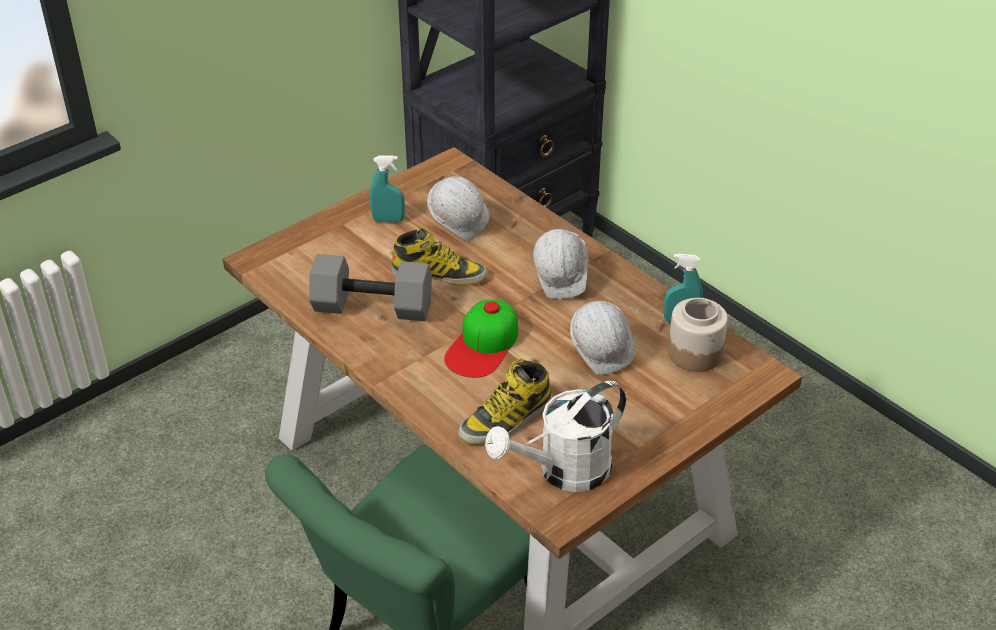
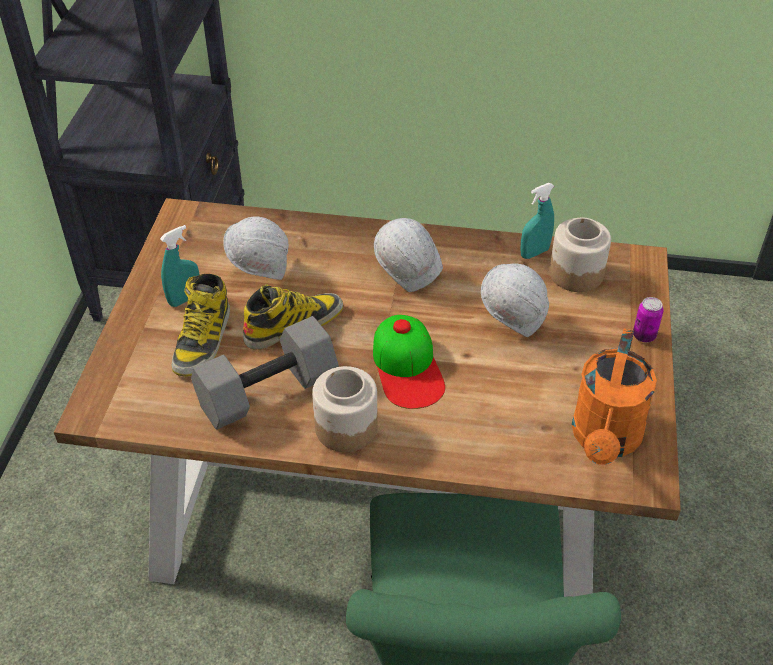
camera: 40 degrees left, 5 degrees up
(395, 357) = (345, 427): none -> jar
(506, 420) = (507, 424): boot -> boot (203, 340)
(563, 472) = (605, 440): white watering can -> orange watering can
(690, 425) = (644, 336): none -> can

